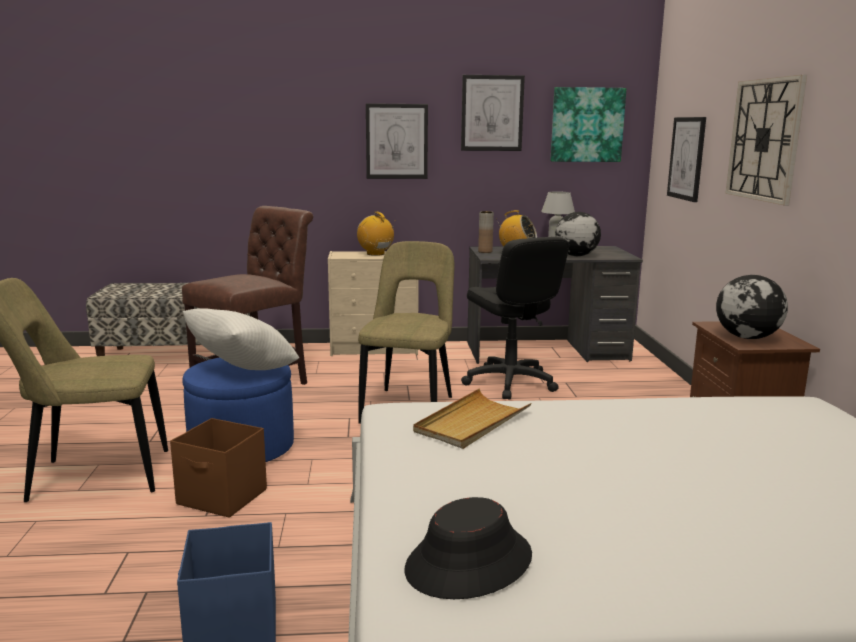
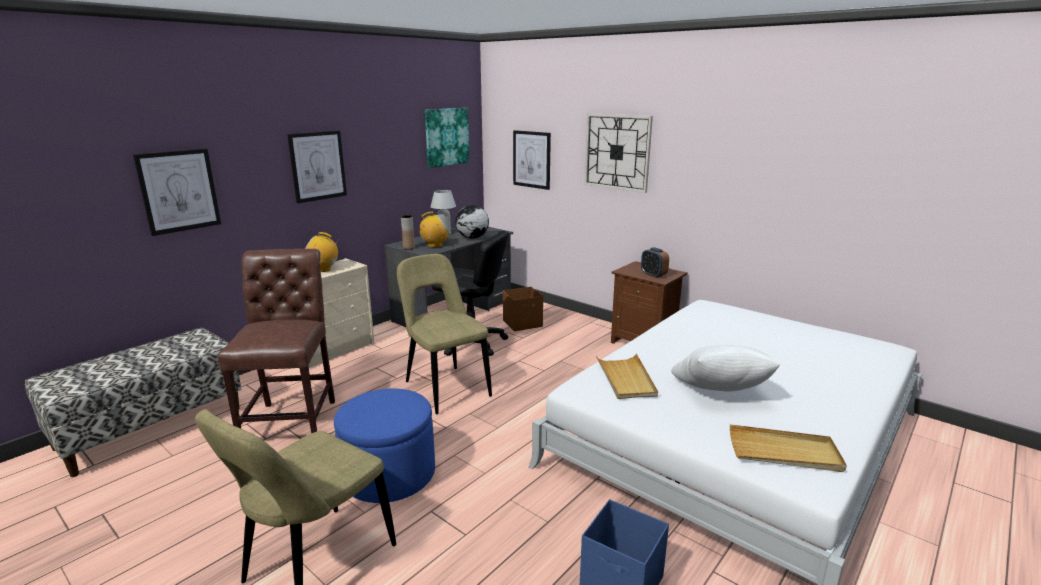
camera: 45 degrees left, 5 degrees up
(223, 497) = (451, 516): brown storage box -> brown storage box (523, 323)
(242, 371) = (395, 409): white pillow -> white pillow (719, 394)
(469, 563) = (784, 452): black hat -> beige tray
(492, 113) = (386, 134): picture -> picture (179, 191)
(748, 338) = (653, 275): globe -> alarm clock

